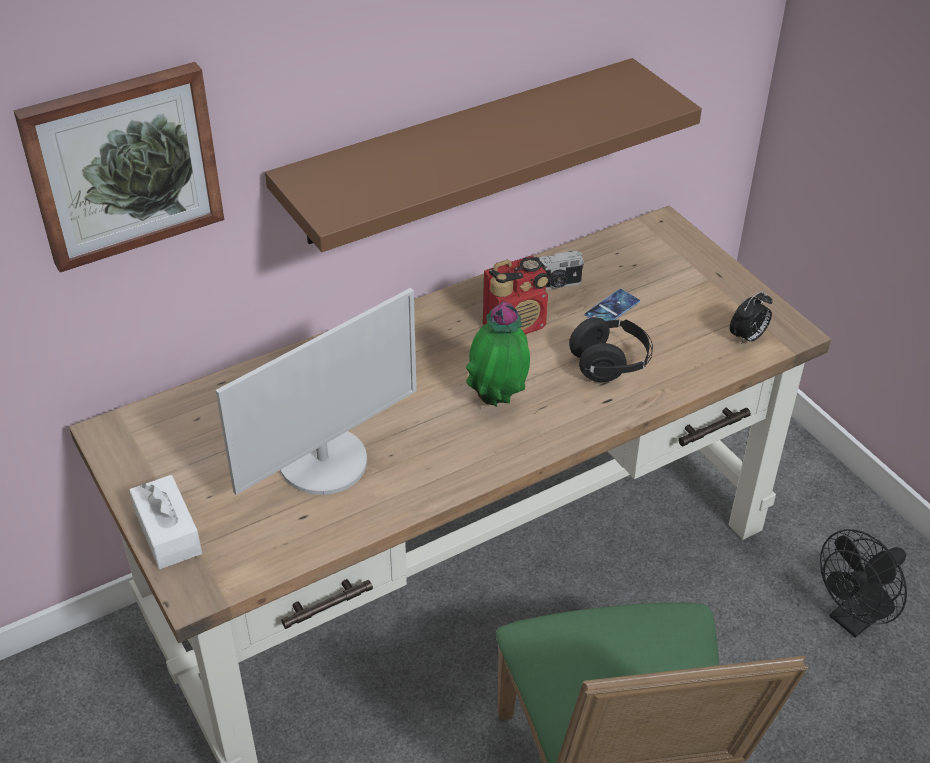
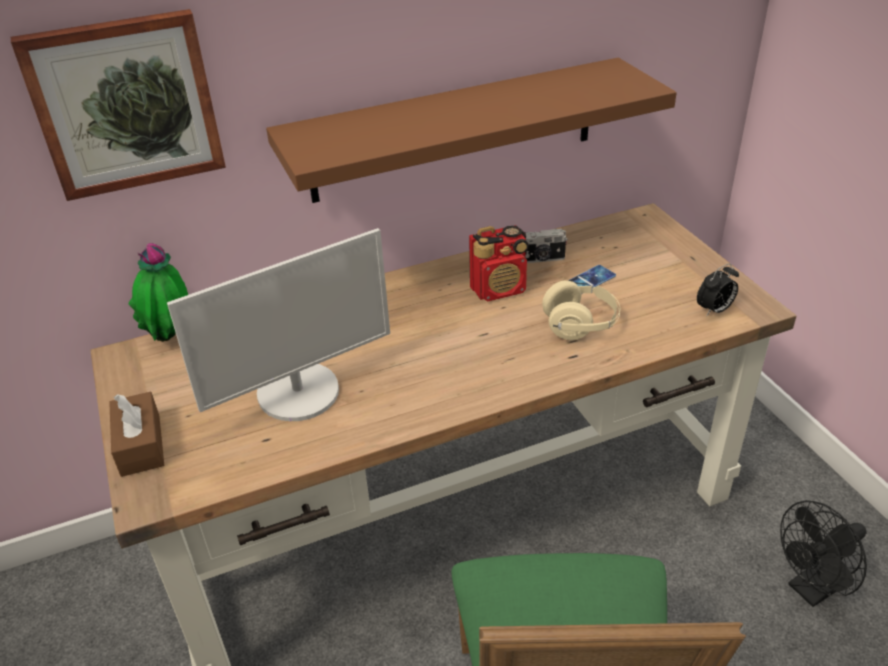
camera: 10 degrees right, 5 degrees down
(168, 533) = (140, 445): white tissue box -> brown tissue box
(498, 400) = (470, 350): potted plant -> potted plant (172, 338)
(610, 364) = (580, 325): black headphones -> beige headphones

